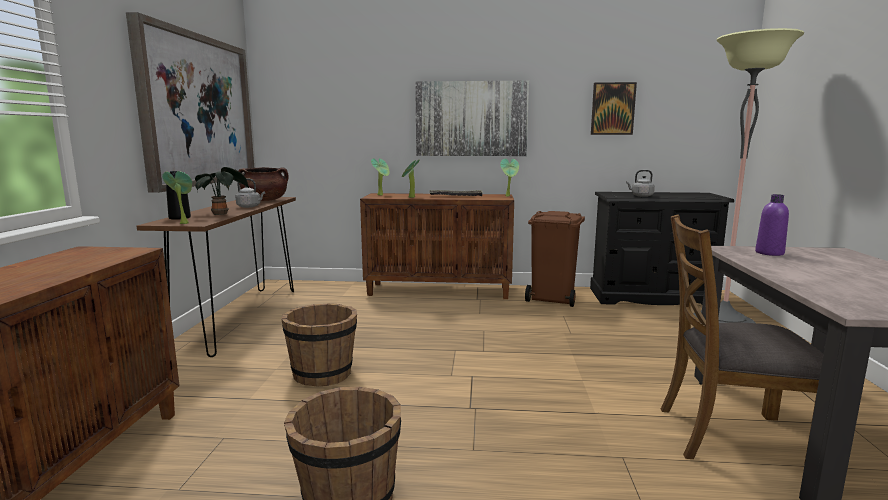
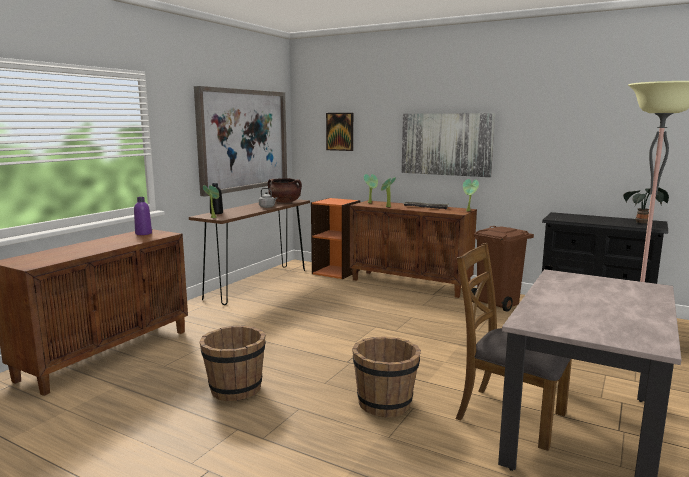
camera: 25 degrees right, 0 degrees up
(222, 214) = (243, 212): potted plant -> potted plant (643, 223)
(323, 374) = (277, 326): brown bucket -> brown bucket (385, 403)
(337, 288) = (336, 272): none -> orange bookcase
(612, 109) = (570, 138): picture -> picture (340, 131)
(641, 196) = (579, 220): grey kettle -> none
(769, 253) = (582, 281): purple bottle -> purple bottle (143, 233)

